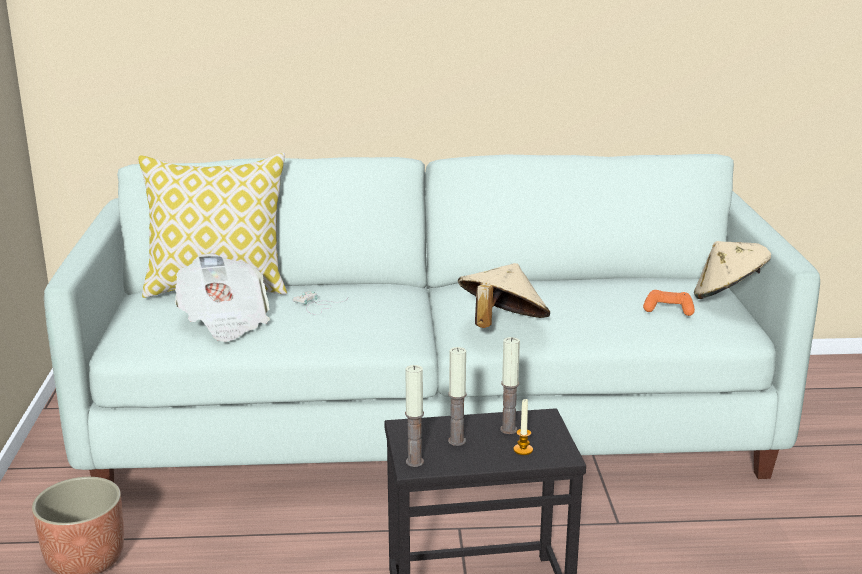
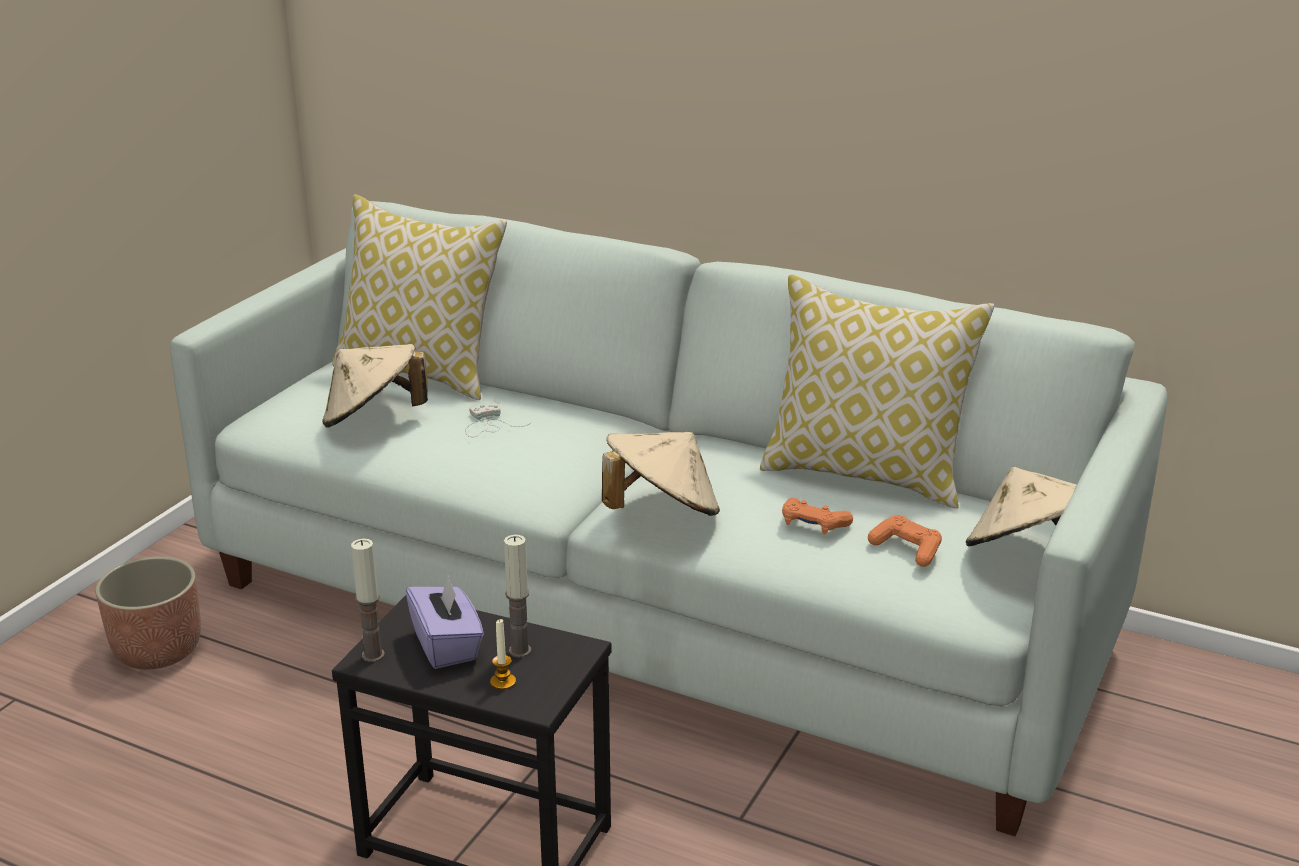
camera: 30 degrees right, 5 degrees up
(224, 321) = (373, 419): newspaper -> beige hat
(457, 441) = (447, 645): candle -> purple tissue box
(589, 279) = (866, 474): none -> pillow
(600, 310) = (813, 525): none -> orange game controller

